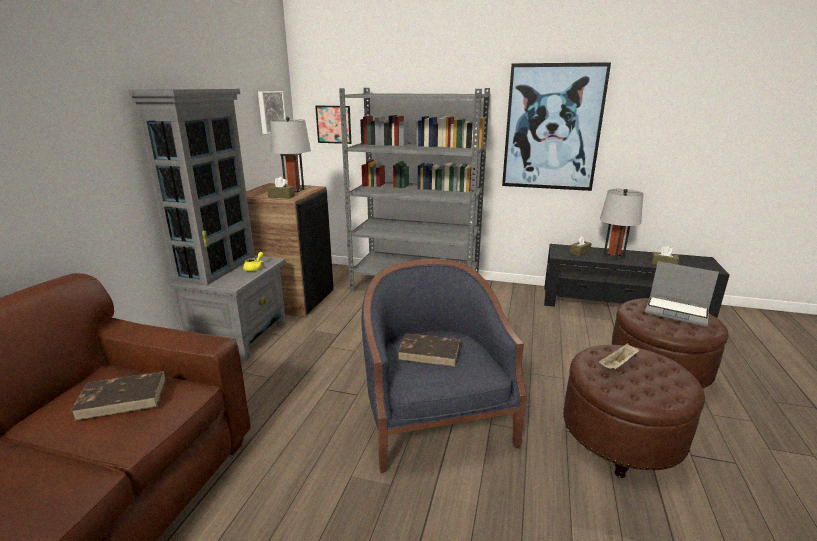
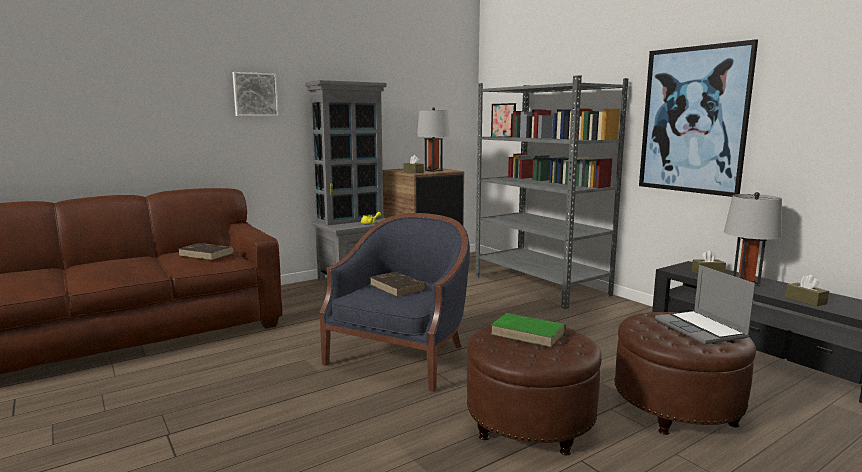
camera: 40 degrees right, 10 degrees down
(270, 111) = (447, 107): picture -> picture (255, 94)
(618, 365) = (528, 333): beige tray -> green book

